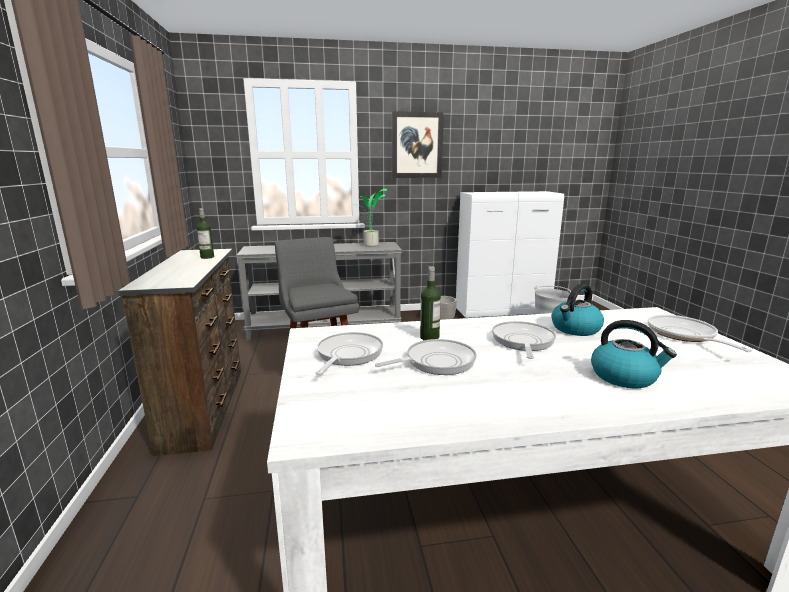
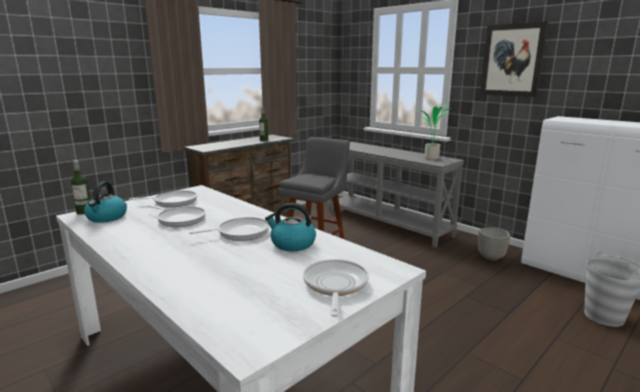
camera: 55 degrees right, 0 degrees up
(429, 337) = (219, 211): bottle -> bottle (84, 212)
(624, 377) = (200, 268): kettle -> kettle (107, 217)
(684, 335) = (335, 286): frying pan -> frying pan turned 45 degrees counterclockwise

